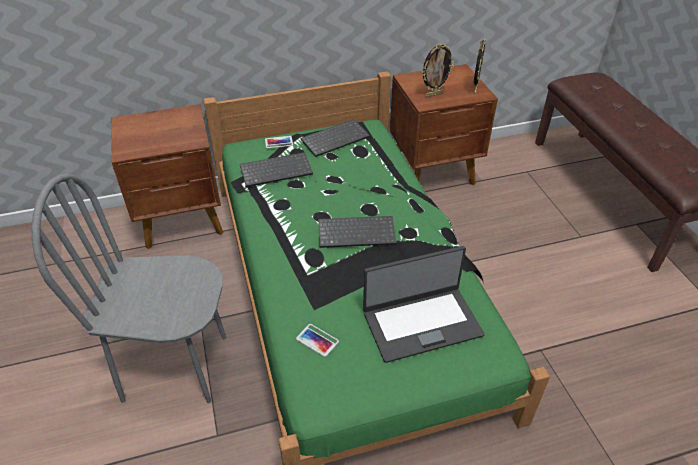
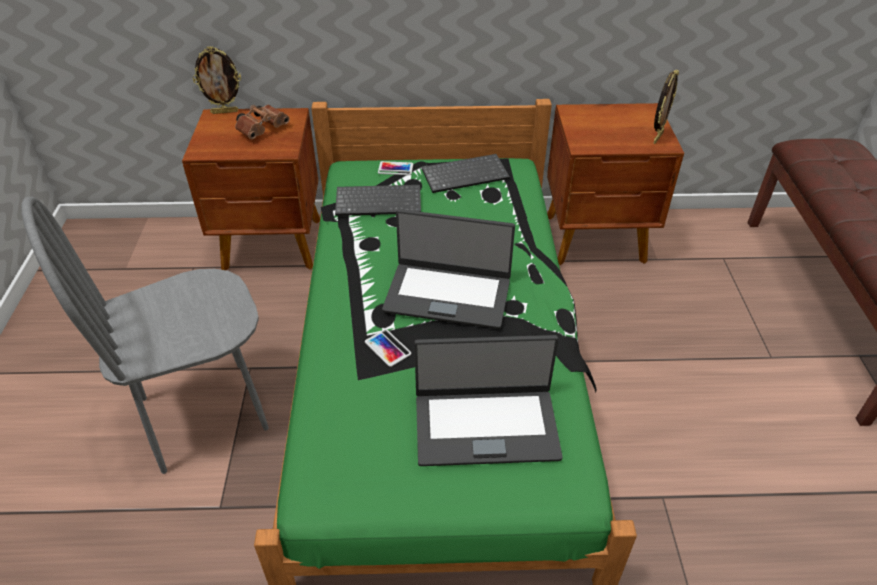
camera: 15 degrees right, 0 degrees up
(170, 126) = (263, 129): none -> brown binoculars
(176, 366) = (204, 414): grey chair -> grey chair turned 45 degrees counterclockwise
(317, 340) = (347, 418): phone -> phone (387, 348)
(357, 232) = (448, 294): keyboard -> laptop
(434, 94) = (600, 136): picture frame -> picture frame (225, 112)

